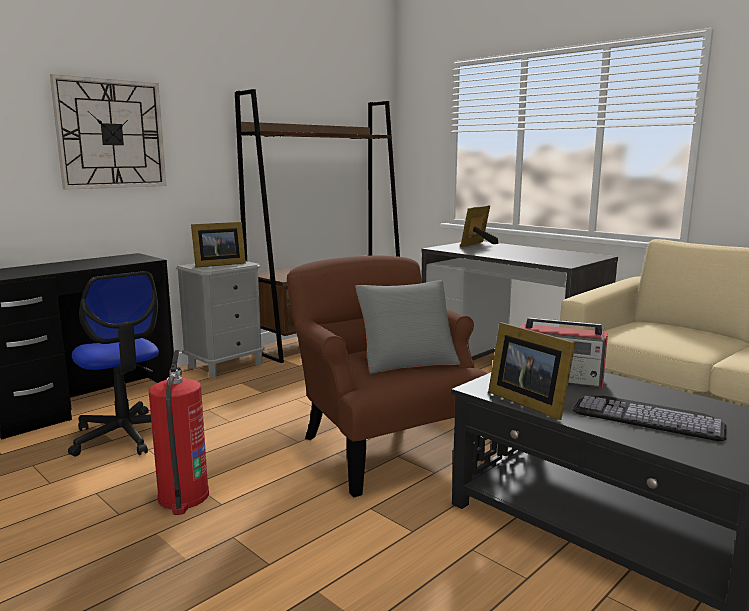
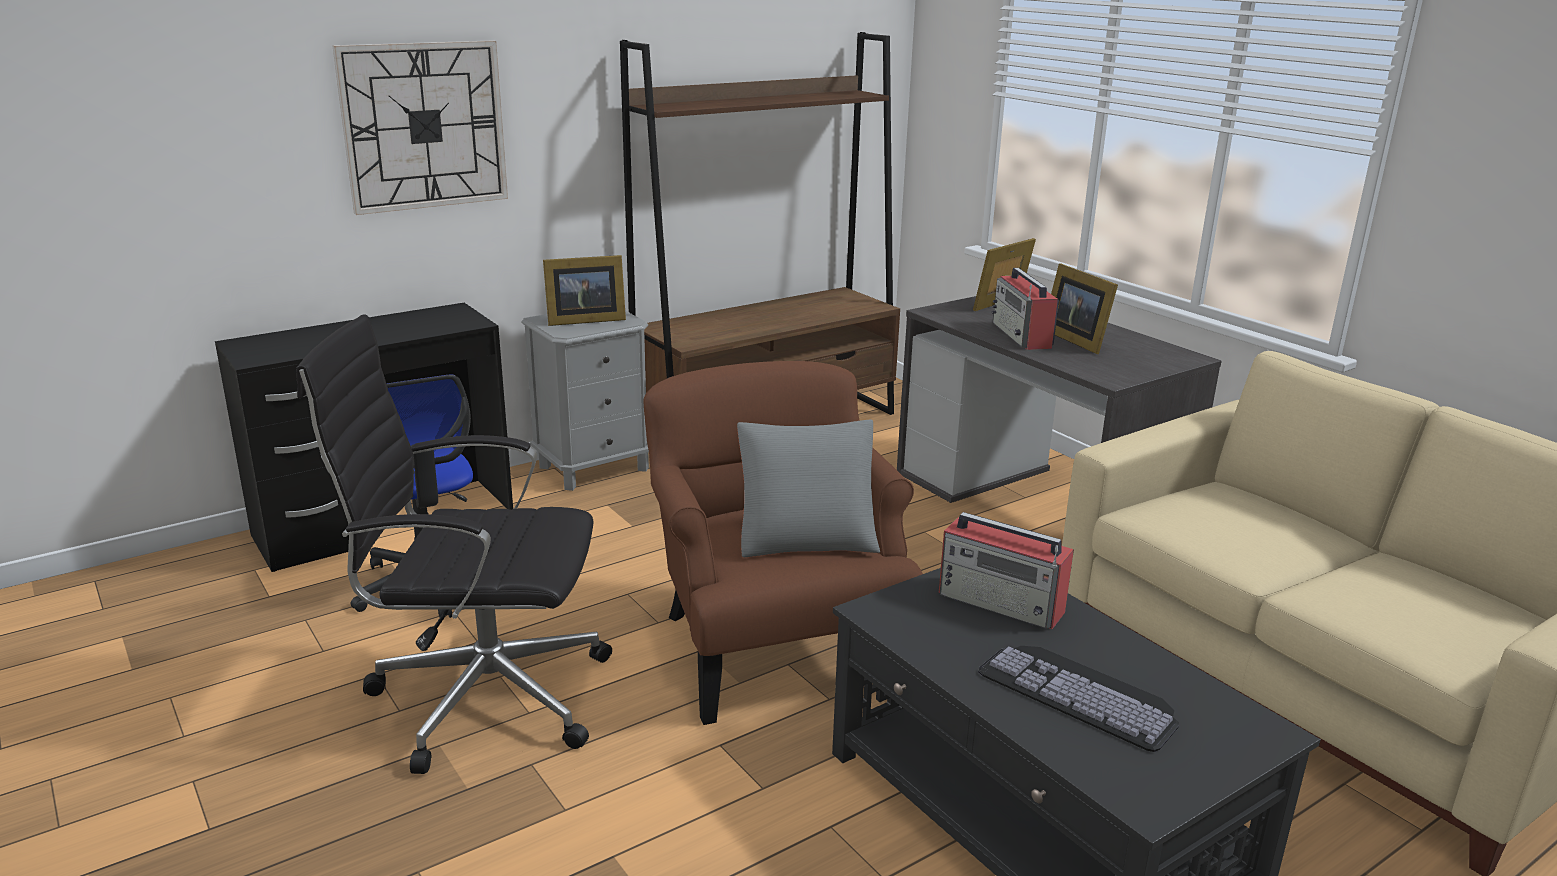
camera: 10 degrees right, 10 degrees up
(183, 497) = (483, 695): fire extinguisher -> black office chair
(498, 253) = (1022, 336): none -> radio
(527, 401) = (926, 644): picture frame -> picture frame (1076, 339)

